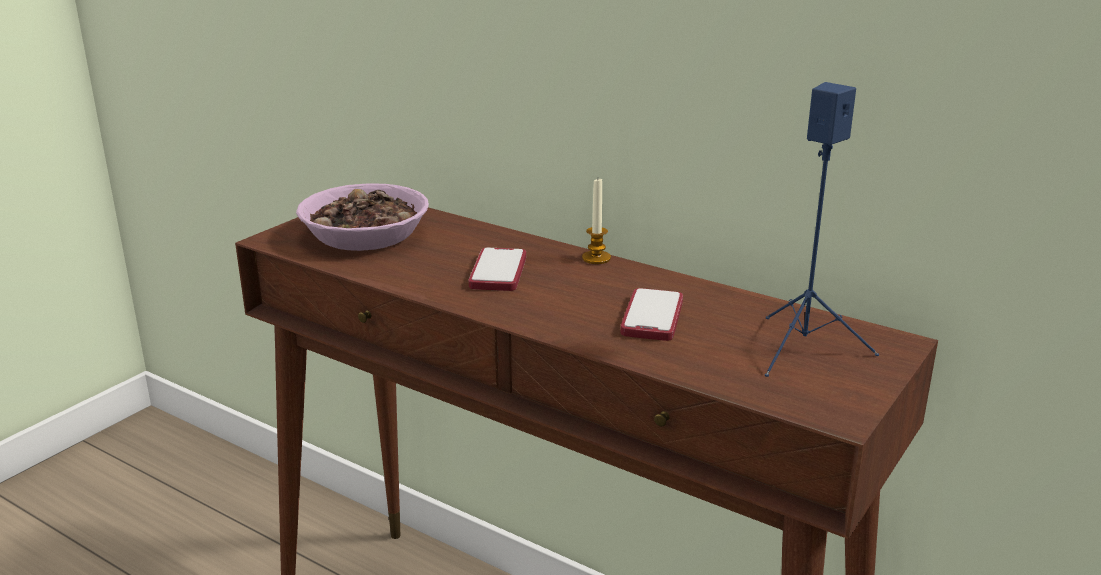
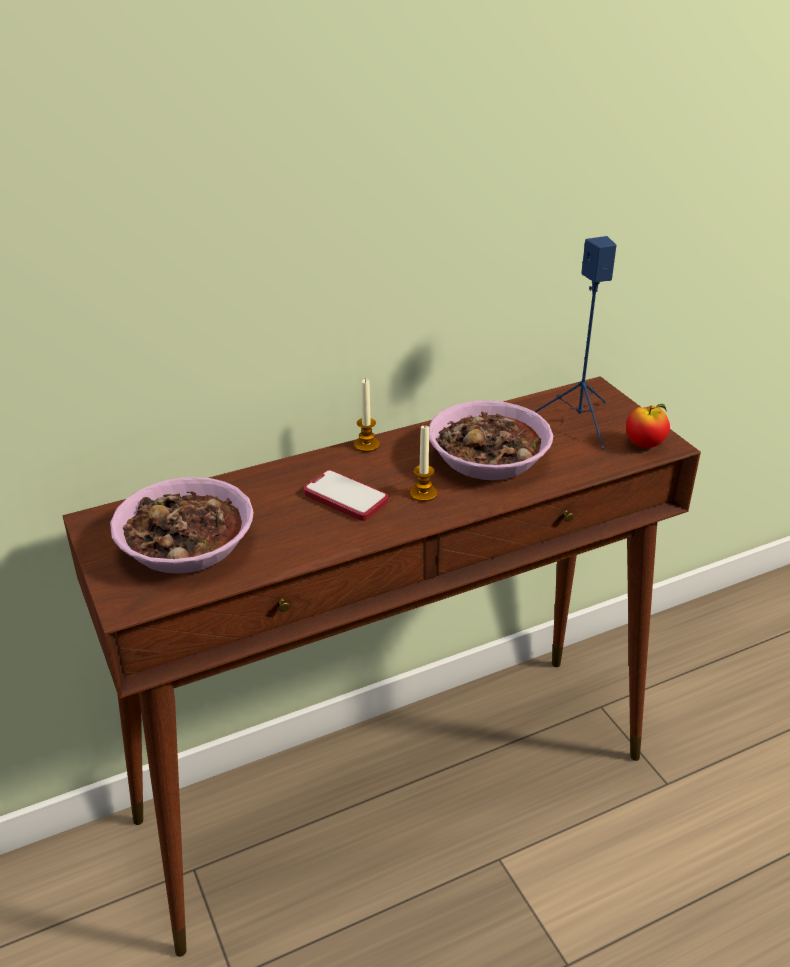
camera: 60 degrees left, 10 degrees up
(545, 302) = (423, 493): none -> candle
(652, 317) = (488, 458): phone -> bowl
(816, 400) = (644, 445): none -> apple

